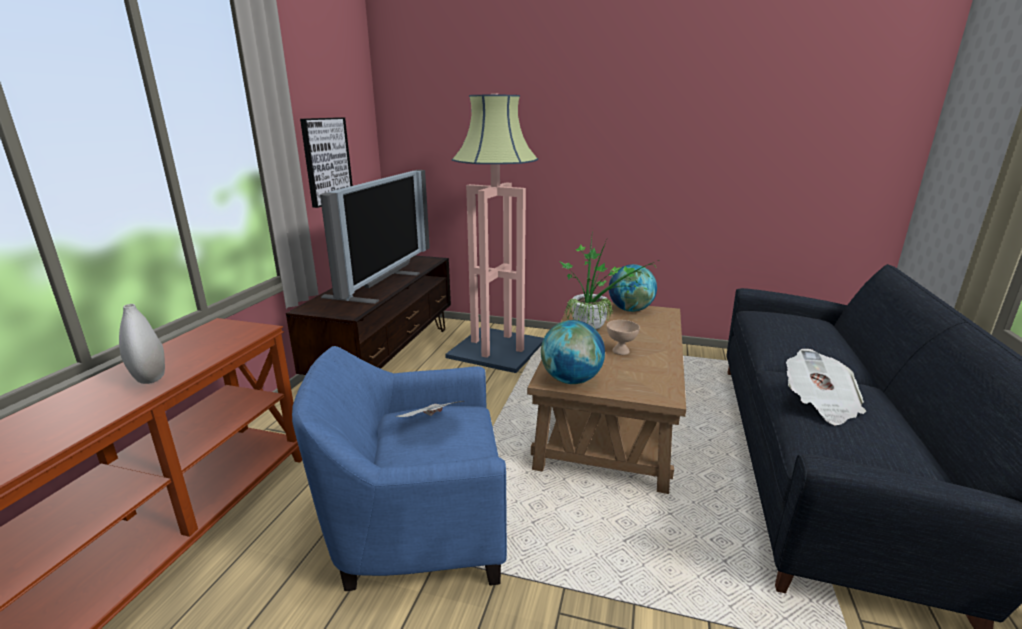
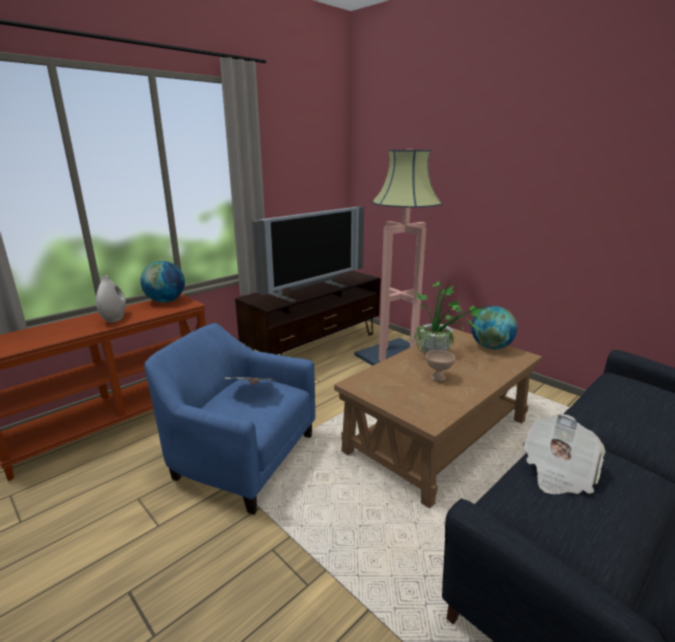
camera: 30 degrees right, 0 degrees up
(326, 161) = (295, 196): picture -> none
(571, 380) = (371, 388): globe -> globe (166, 301)

